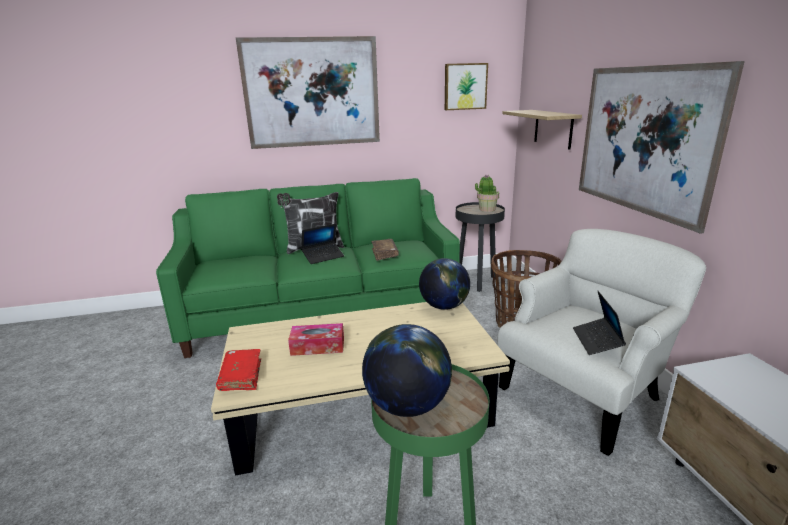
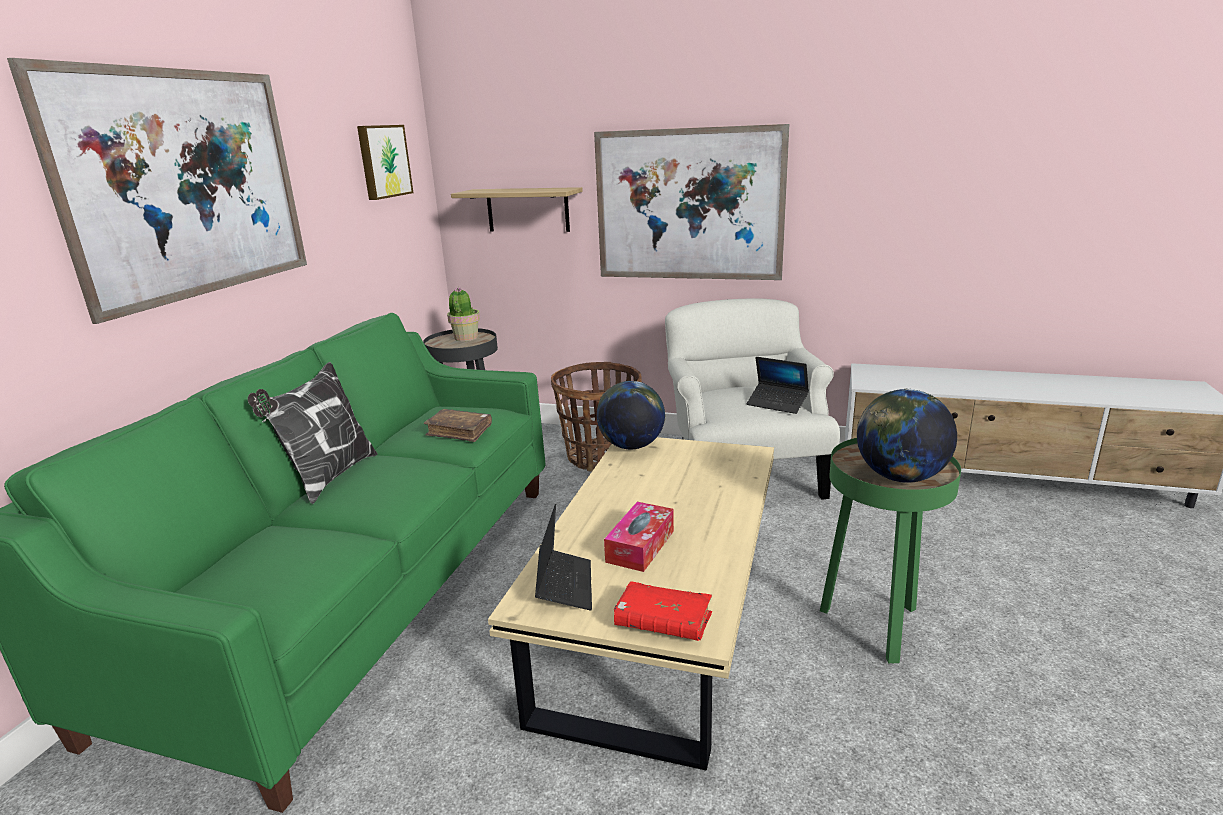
camera: 60 degrees left, 0 degrees up
(323, 257) = (390, 474): laptop -> laptop (564, 585)

